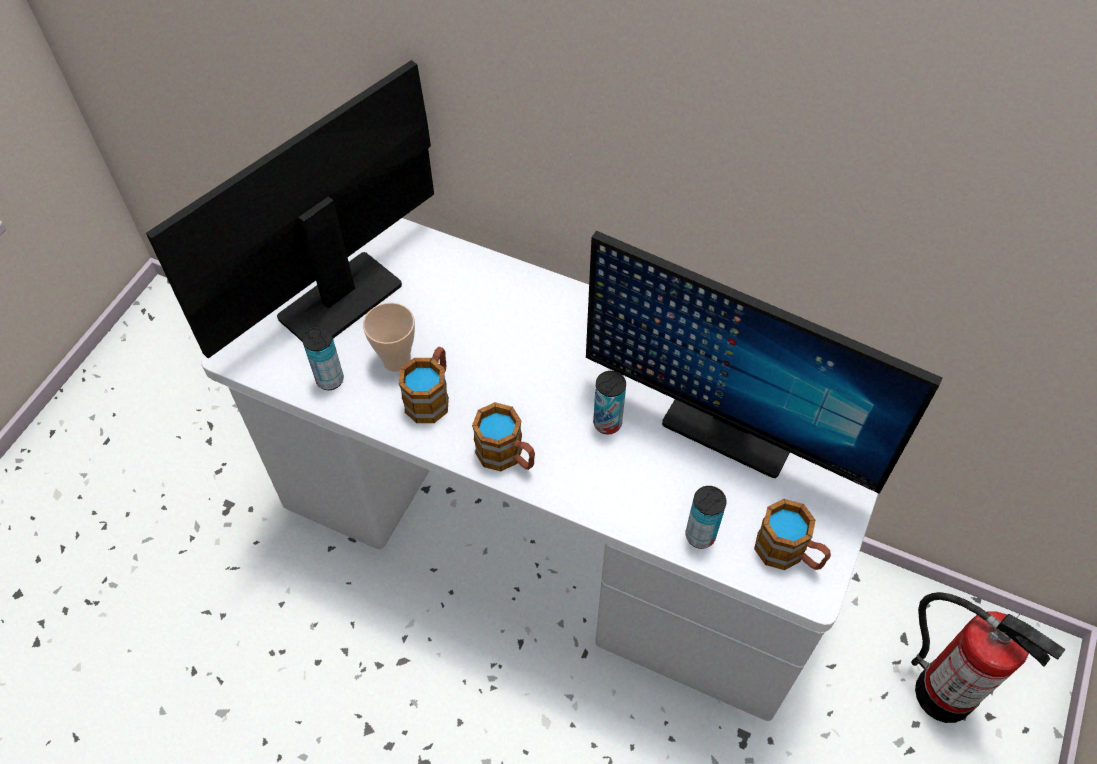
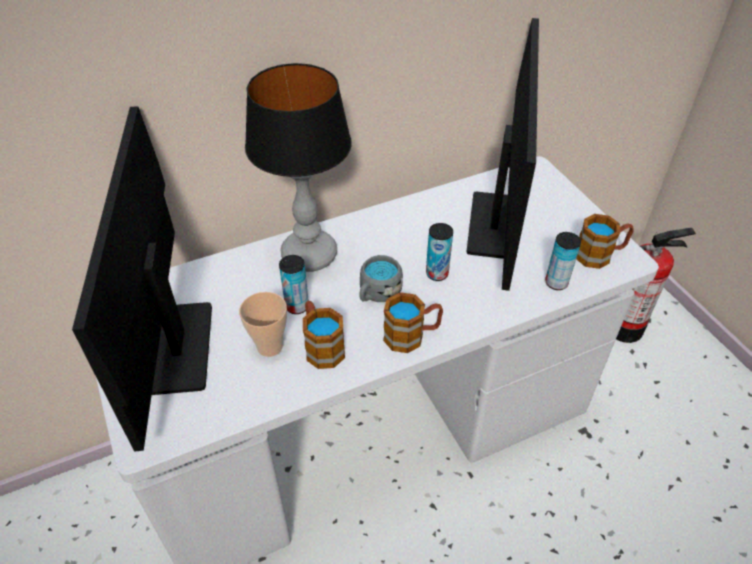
camera: 50 degrees left, 10 degrees down
(330, 380) = (240, 395): can -> can (297, 306)
(528, 307) = (309, 256): none -> table lamp
(533, 393) = (377, 293): none -> grey mug
(730, 427) = (493, 225): monitor -> monitor turned 60 degrees counterclockwise

